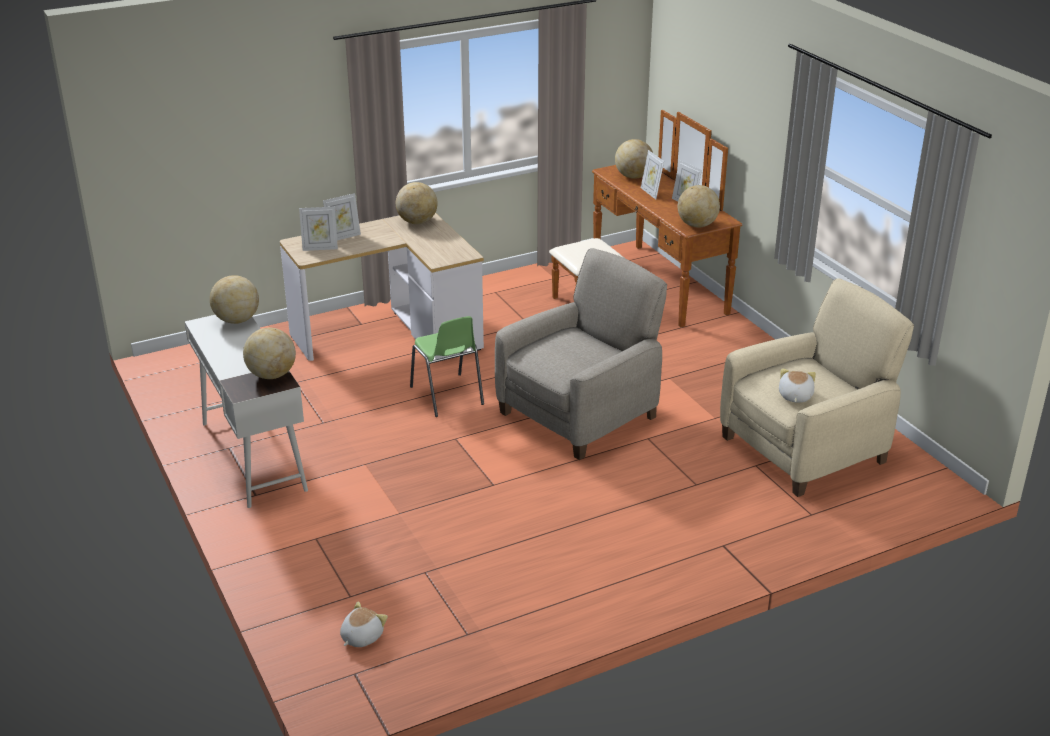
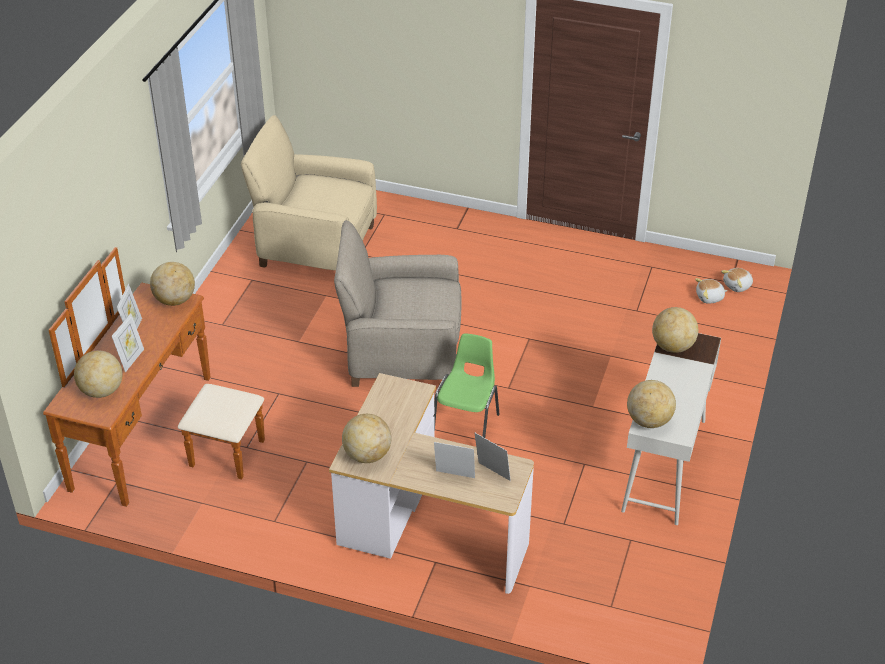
camera: 135 degrees left, 10 degrees up
(794, 396) = (344, 190): plush toy -> plush toy (737, 286)

